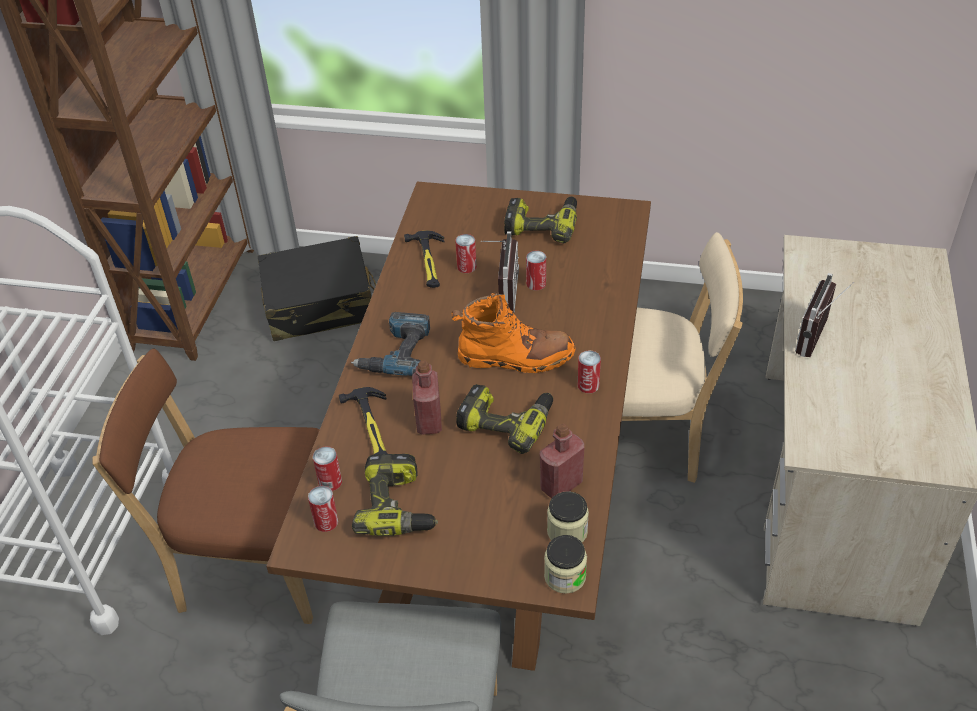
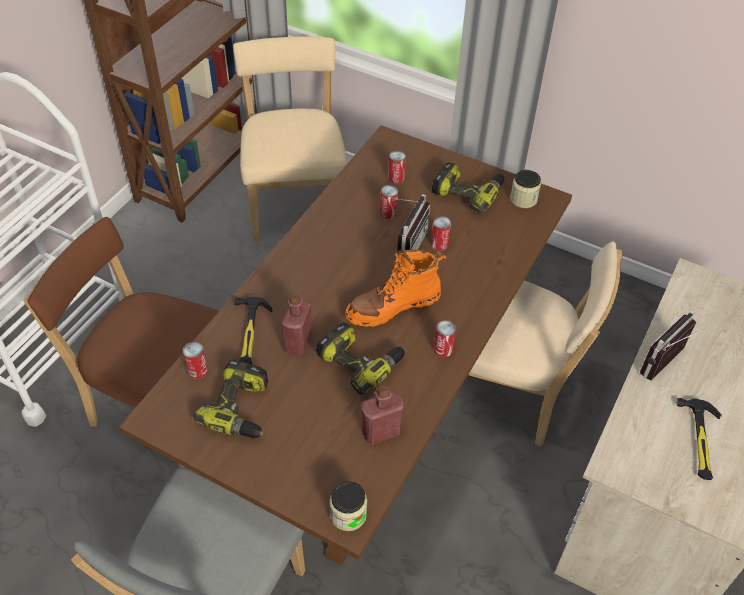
camera: 15 degrees right, 5 degrees up
(320, 304) = (295, 202): black suitcase -> beige chair
(326, 522) = (179, 404): can -> can (396, 178)
(396, 352) = (298, 272): power drill -> none
(428, 262) = (359, 200): hammer -> hammer (700, 440)
(515, 358) = (393, 306): orange boot -> orange boot turned 135 degrees clockwise
(567, 532) = (367, 475): jar -> jar (523, 199)

